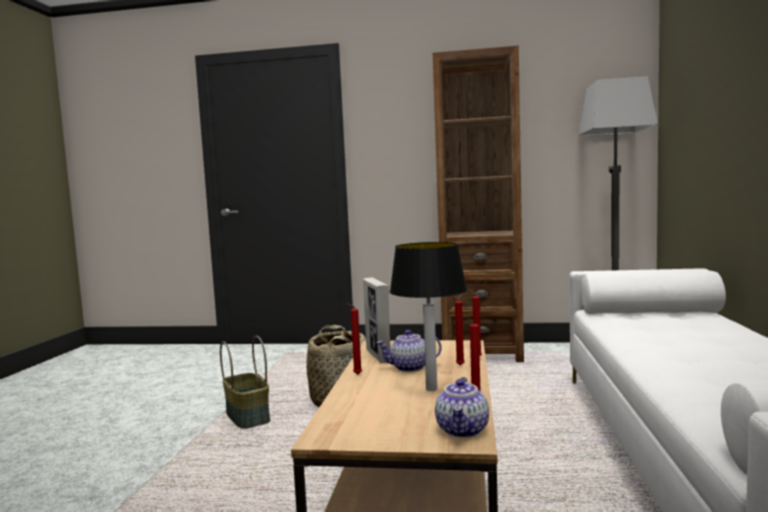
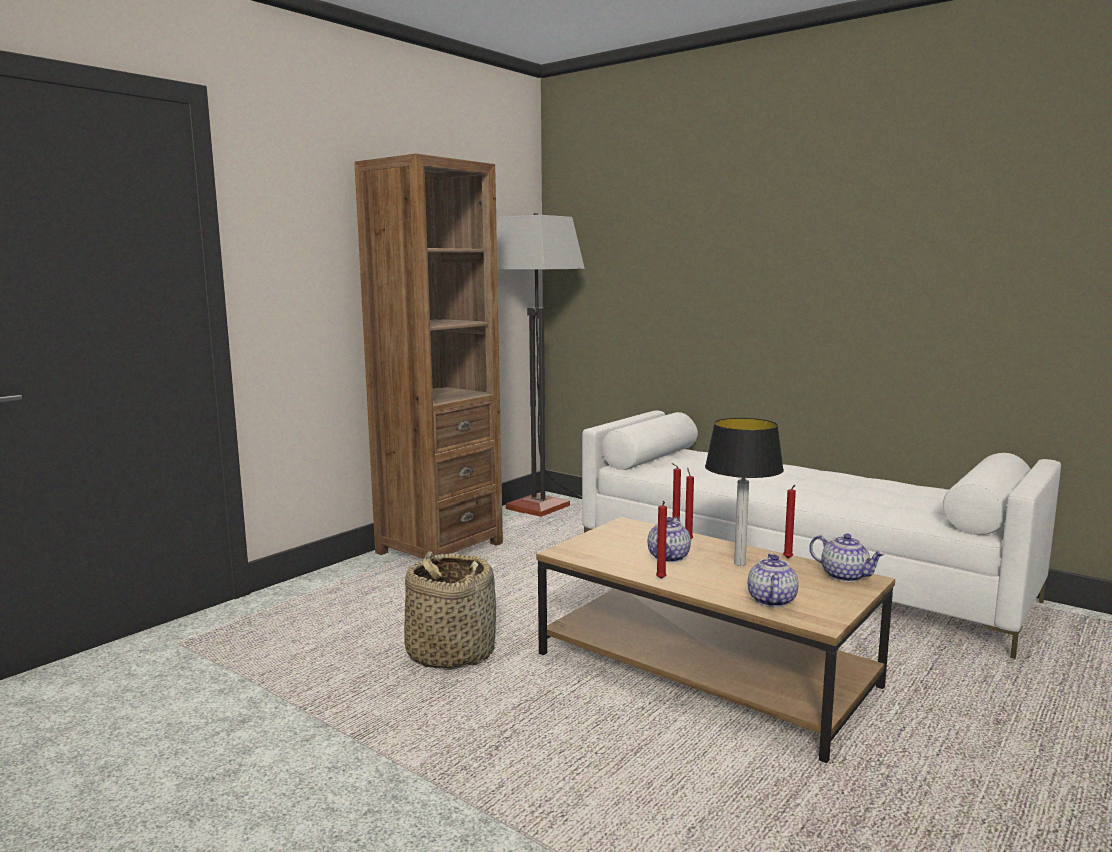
camera: 60 degrees left, 5 degrees up
(248, 417) = (405, 723): basket -> none
(354, 412) = (771, 600): none -> teapot
(378, 355) = (609, 559): picture frame -> none

